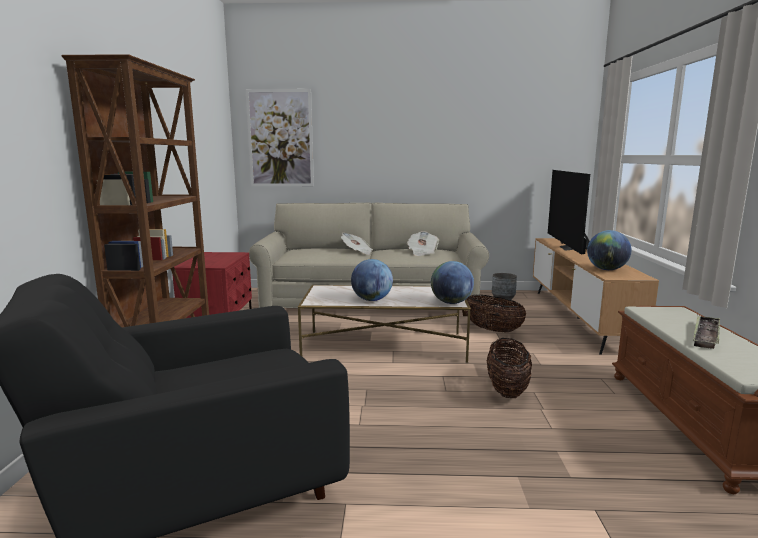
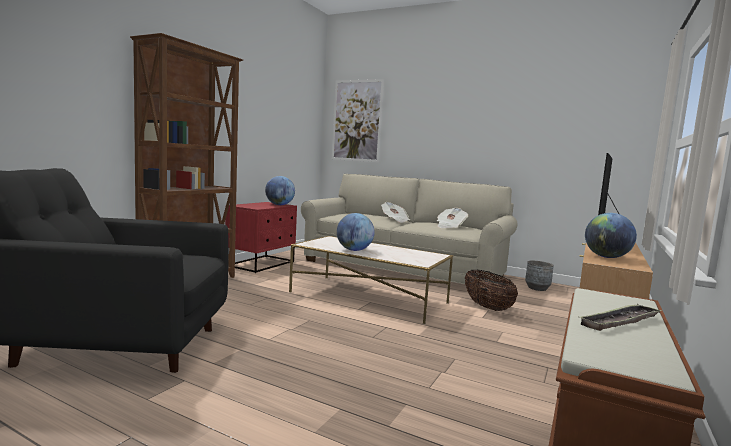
camera: 25 degrees right, 5 degrees down
(451, 303) = (418, 262): globe -> globe (279, 205)
(507, 390) = (430, 350): basket -> none

